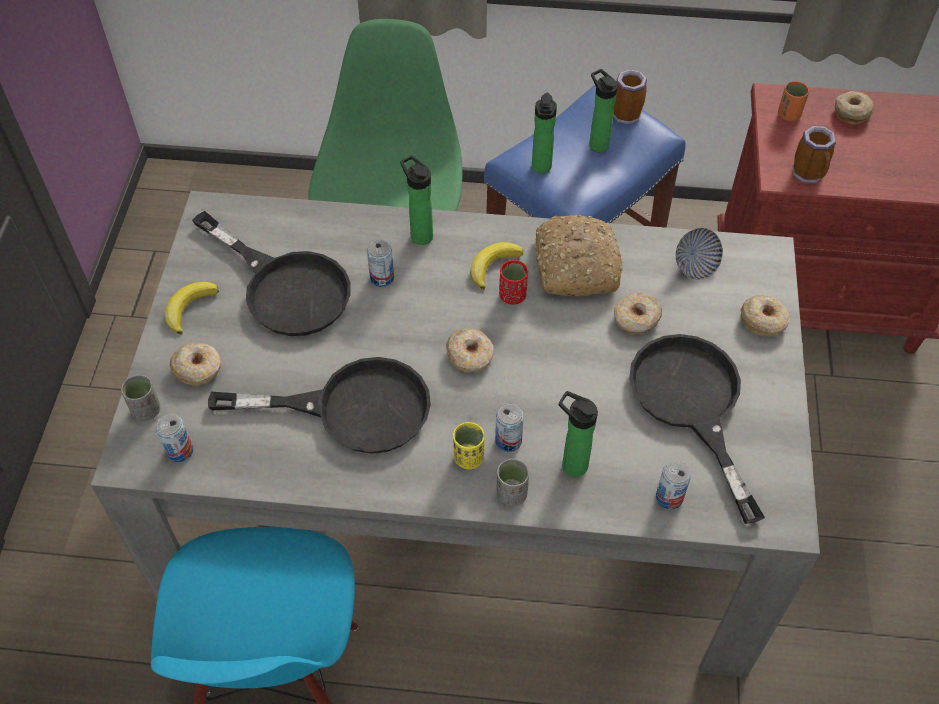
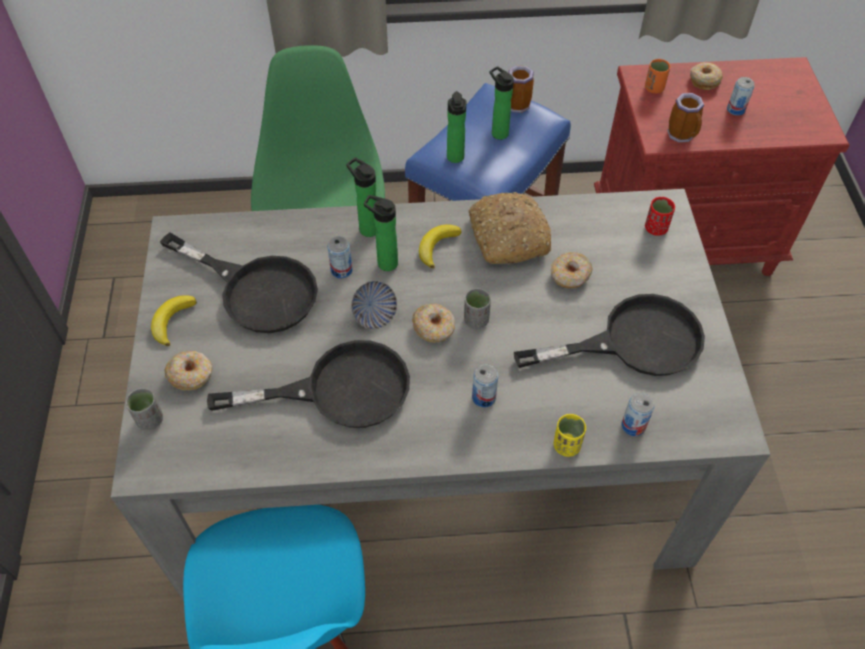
camera: 10 degrees left, 0 degrees up
(180, 451) = (189, 452): can -> can (735, 110)
(468, 457) = (452, 418): yellow cup -> yellow cup (566, 445)
(511, 494) = (497, 444): grey cup -> grey cup (476, 320)
(512, 295) = (459, 270): red cup -> red cup (656, 228)
(571, 464) = (542, 409): bottle -> bottle (384, 262)
(691, 404) = (633, 342): black frying pan -> black frying pan turned 105 degrees clockwise
(695, 266) = (609, 223): bowl -> bowl (374, 315)
(763, 321) = (676, 262): donut -> none

